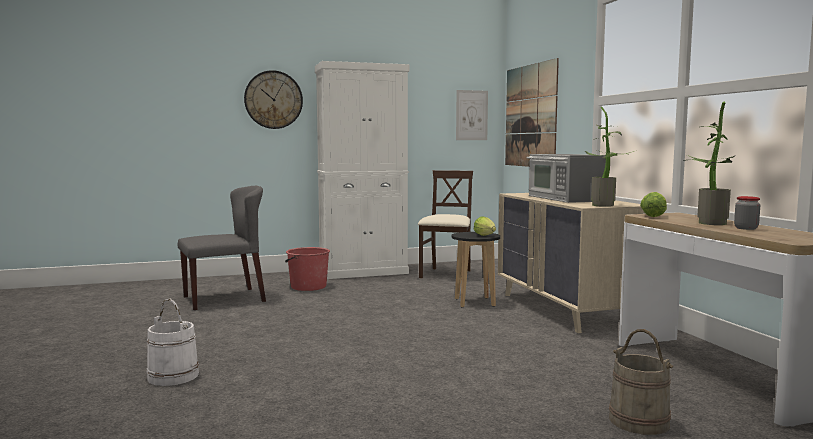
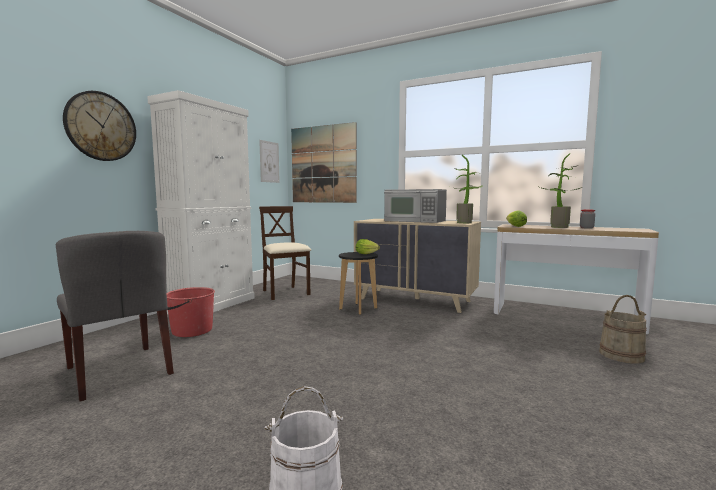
camera: 45 degrees left, 0 degrees up
(224, 298) = (119, 371): grey chair -> grey chair turned 120 degrees clockwise

